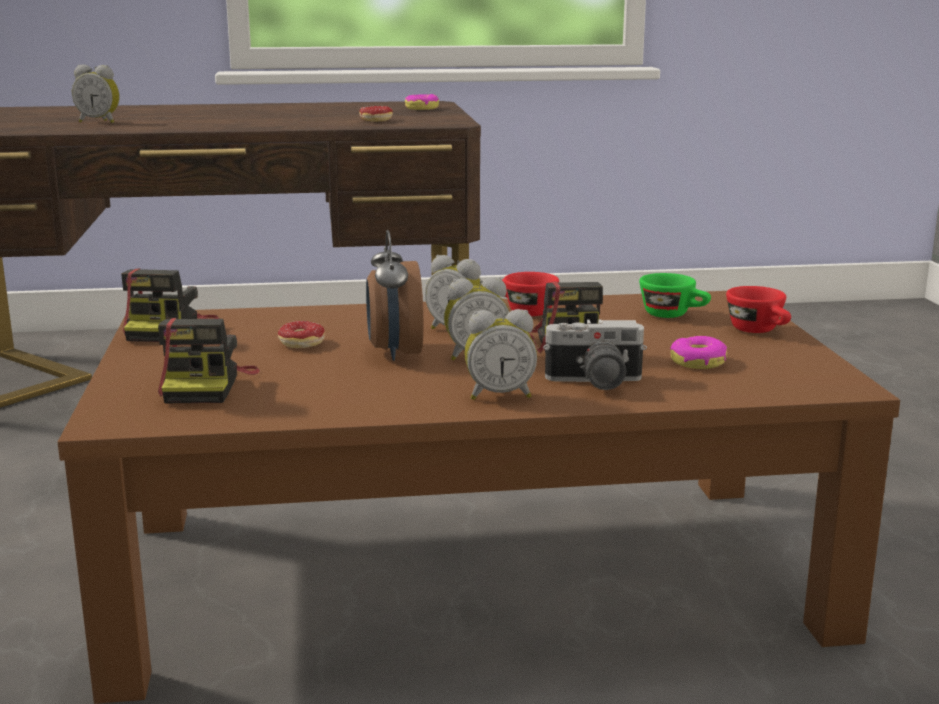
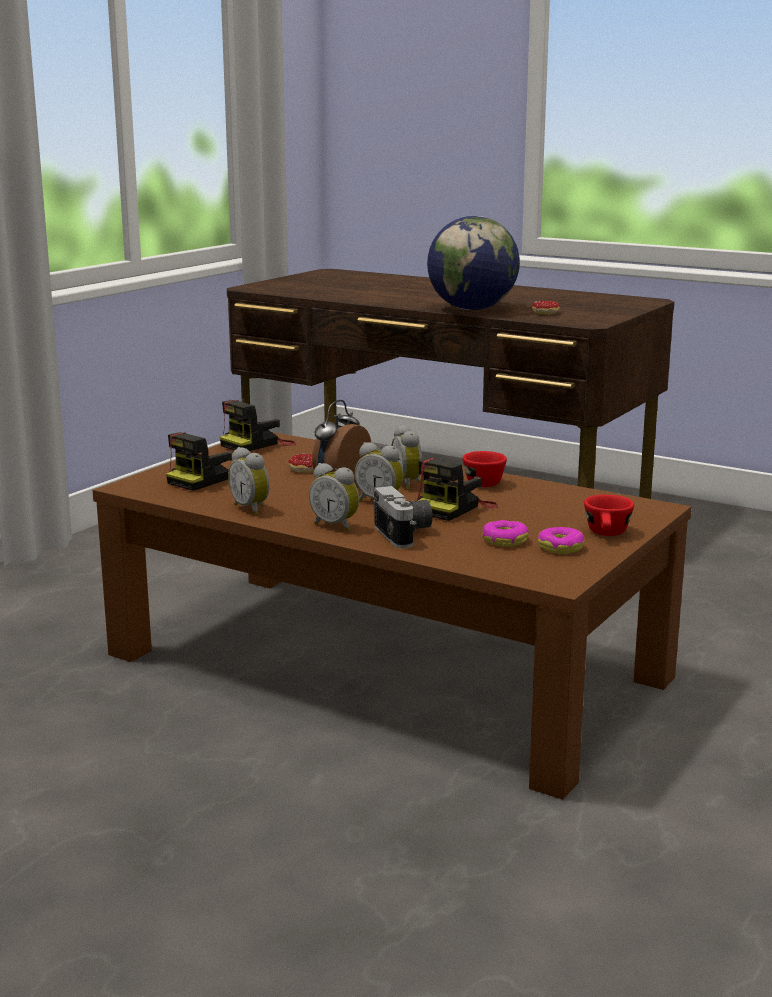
camera: 40 degrees right, 0 degrees up
(100, 122) = (364, 291): alarm clock -> alarm clock (252, 508)
(288, 124) = (472, 309): none -> globe
(422, 108) = (621, 305): donut -> donut (561, 548)
(594, 383) = (406, 534): camera -> camera turned 150 degrees counterclockwise
(674, 315) = (577, 509): green cup -> none

